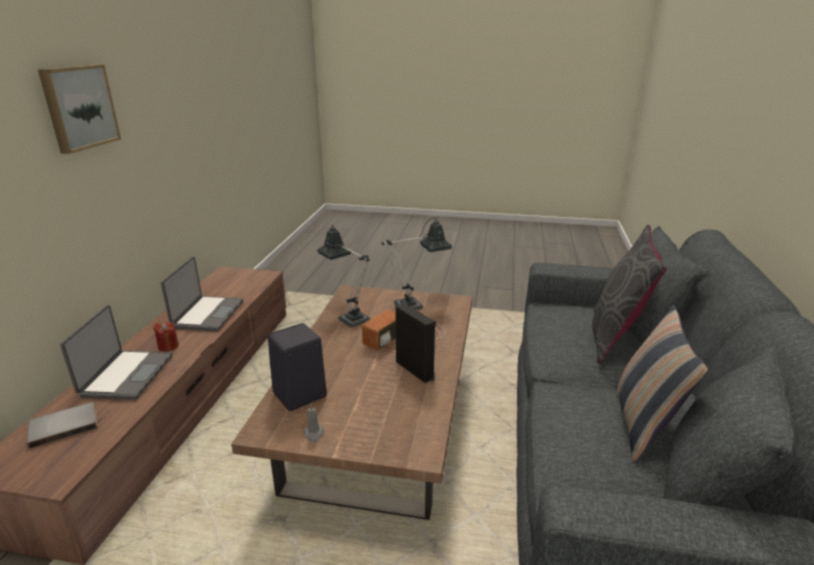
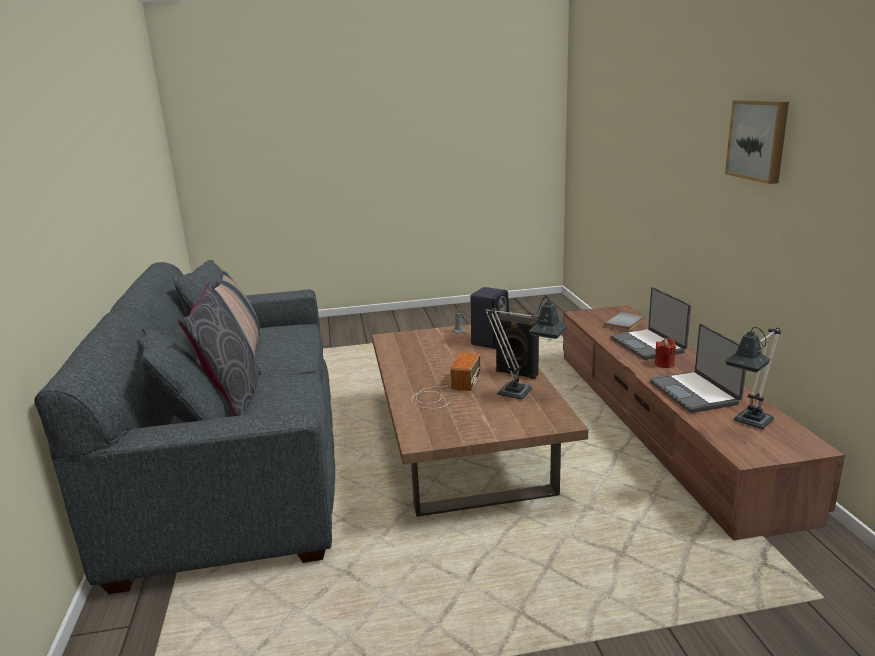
camera: 160 degrees right, 5 degrees down
(414, 305) = (466, 423): table lamp -> table lamp (749, 424)
(416, 370) = (419, 370): black speaker -> black speaker (516, 374)

